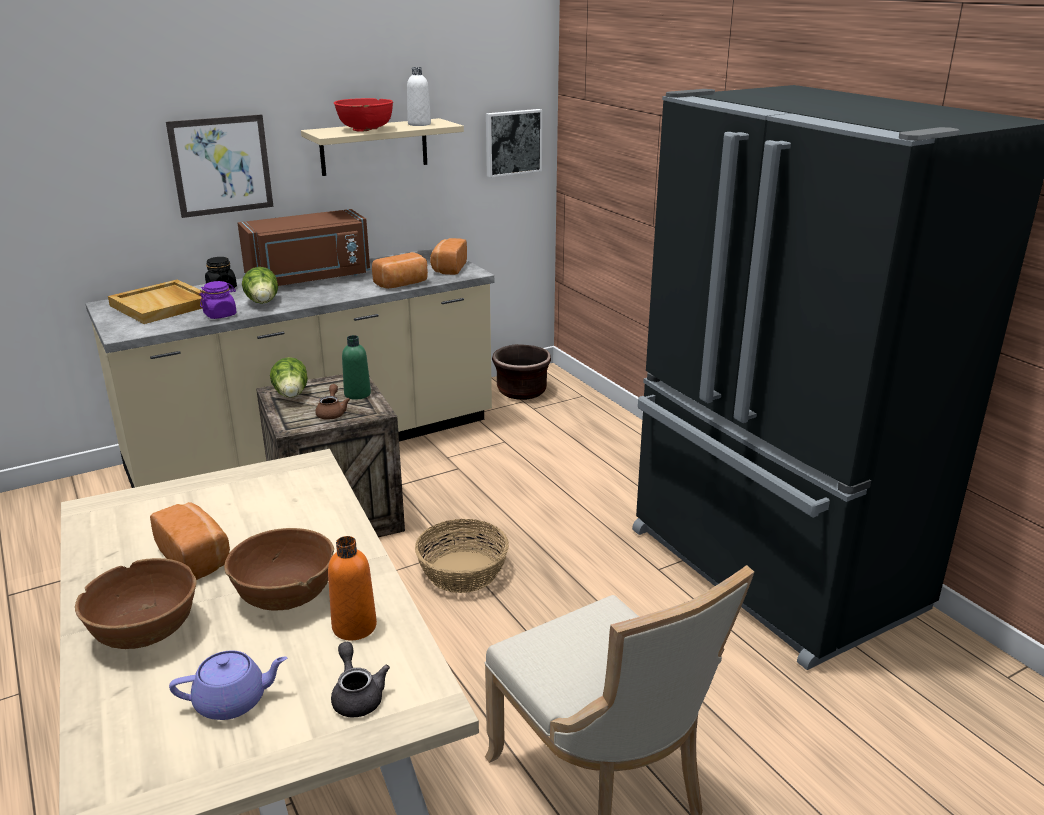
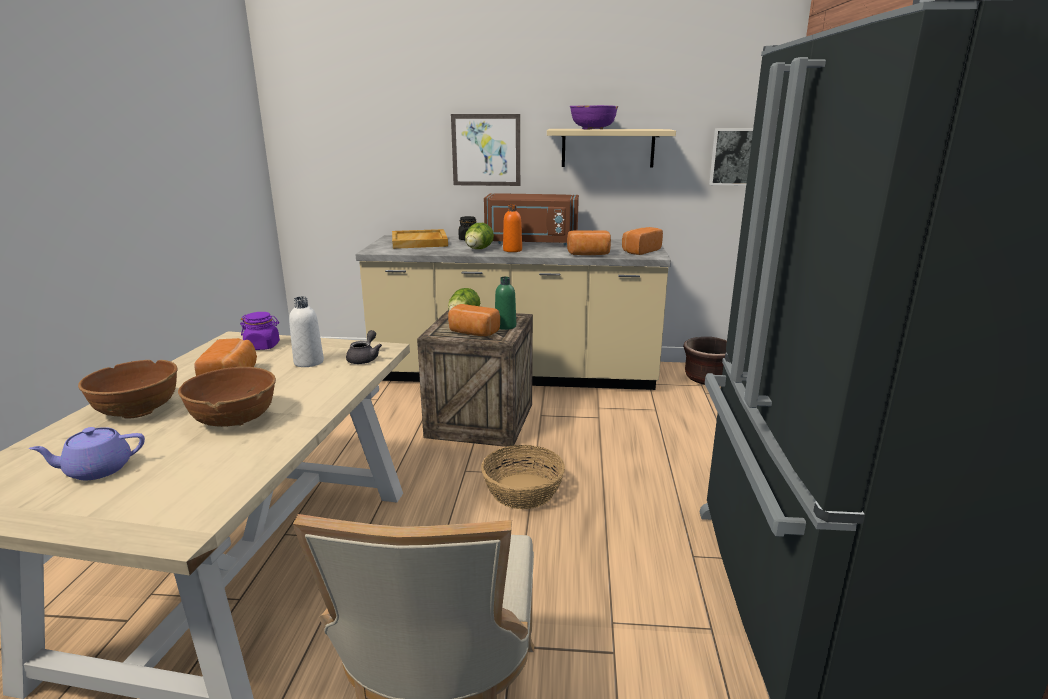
camera: 35 degrees right, 5 degrees down
(220, 315) = (442, 251): purple jar -> purple jar (263, 346)
(233, 701) = (97, 470): purple teapot -> purple teapot turned 135 degrees clockwise
(332, 413) = (472, 333): brown teapot -> bread
(354, 626) = (234, 455): orange bottle -> orange bottle (512, 250)
(357, 695) = (155, 501): grey teapot -> grey teapot (365, 358)
(365, 129) = (593, 129): red bowl -> purple bowl
(419, 124) = (642, 129): white bottle -> white bottle (309, 362)

